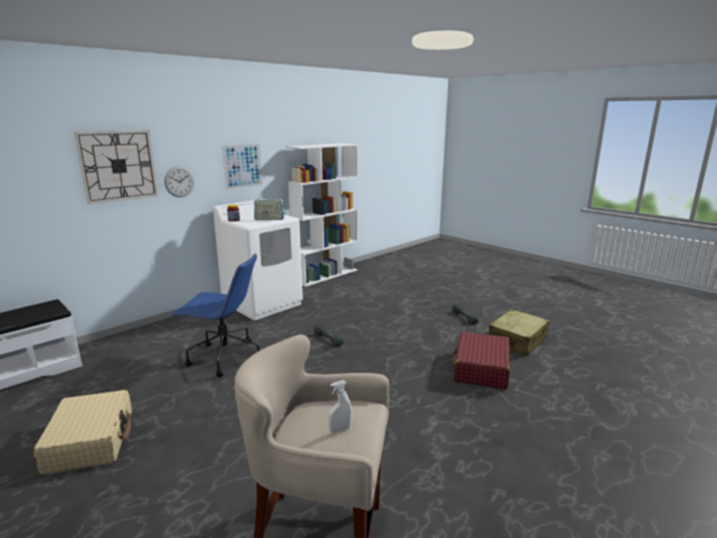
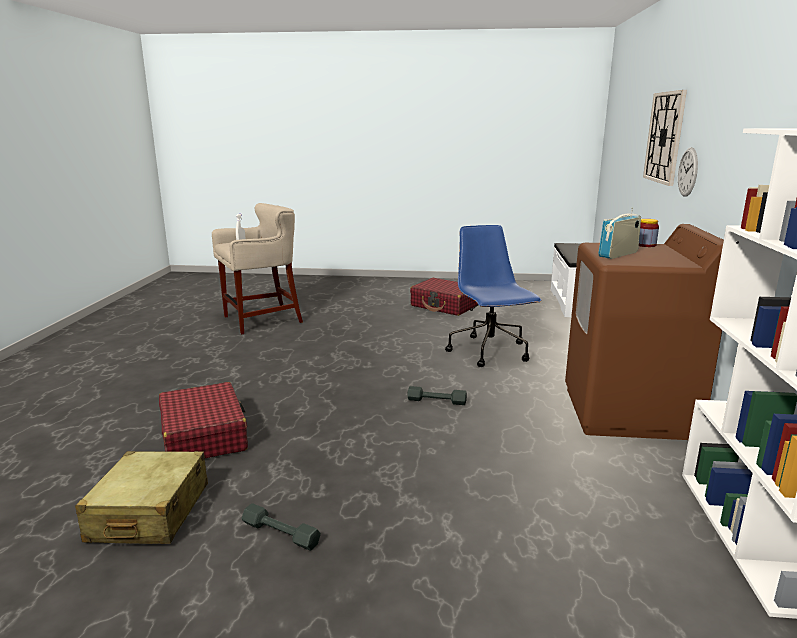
camera: 140 degrees right, 0 degrees up
(91, 441) = (445, 306): beige suitcase -> red suitcase
(224, 357) = (490, 352): blue office chair -> blue office chair turned 105 degrees clockwise
(243, 166) = (742, 164): picture -> none
(263, 303) = (627, 412): white washing machine -> brown washing machine

